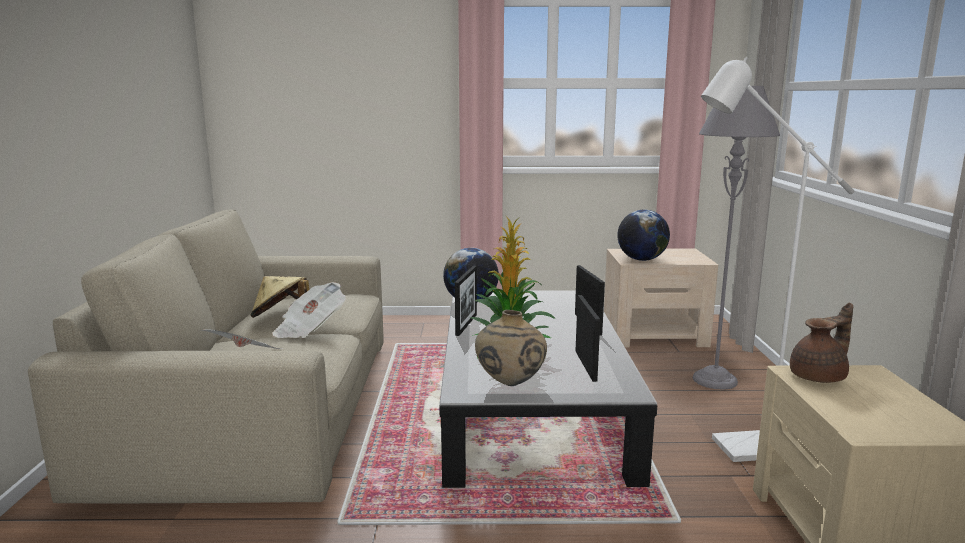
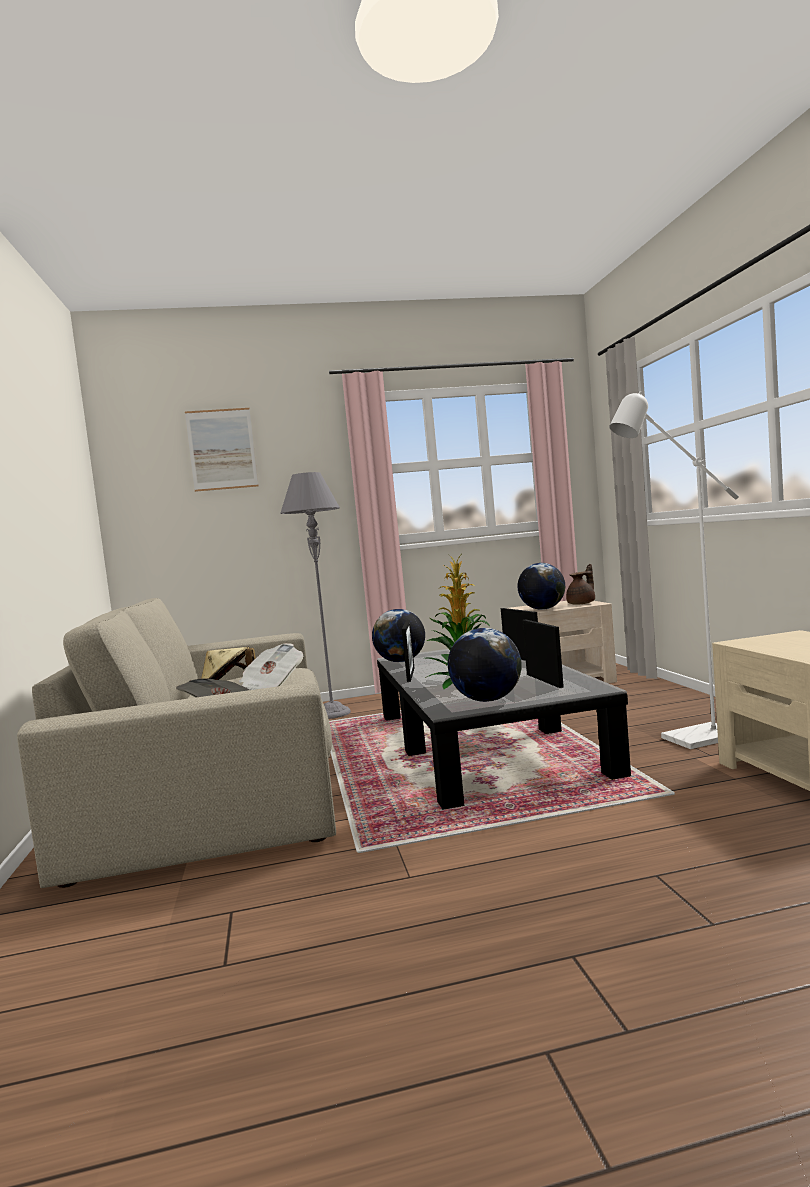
camera: 10 degrees left, 10 degrees down
(327, 48) = (222, 449): none -> picture
(510, 384) = (487, 700): beige vase -> globe
(715, 380) = (636, 701): grey floor lamp -> grey floor lamp (333, 713)
(819, 377) = (760, 641): brown teapot -> brown teapot (582, 603)

